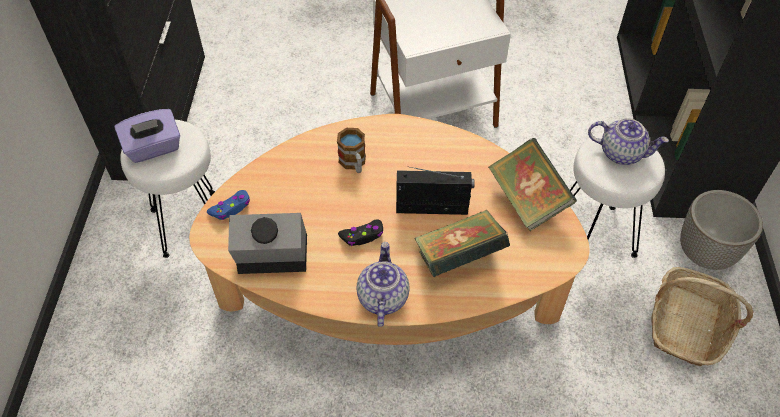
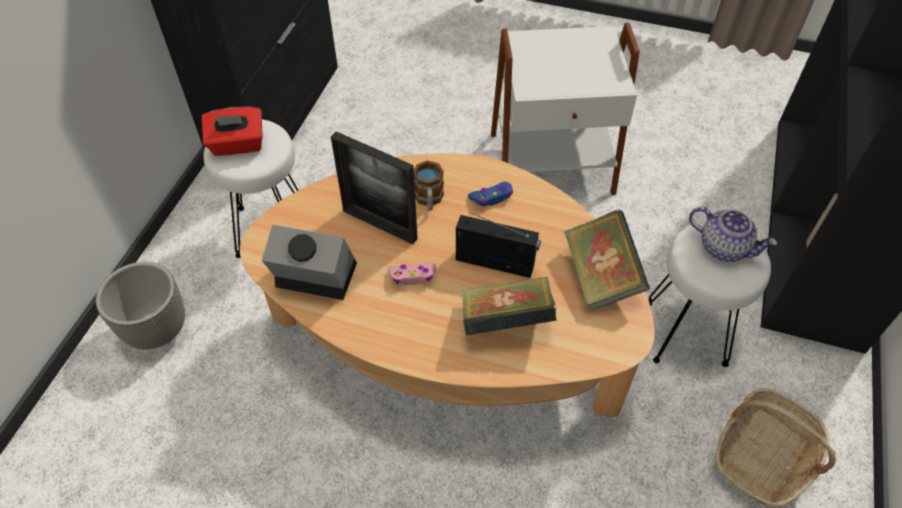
camera: 15 degrees right, 0 degrees up
(154, 148) = (237, 145): purple tissue box -> red tissue box
(231, 208) = (291, 220): blue game controller -> blue game controller (492, 197)
(316, 195) = (379, 225): none -> picture frame
(362, 236) = (413, 276): black game controller -> pink game controller
(382, 297) = (411, 345): teapot -> none
(705, 254) = (808, 381): planter -> planter (157, 331)

